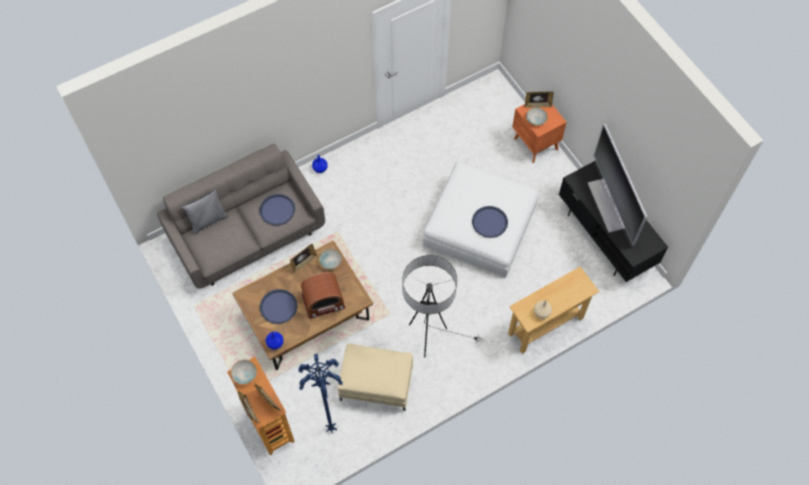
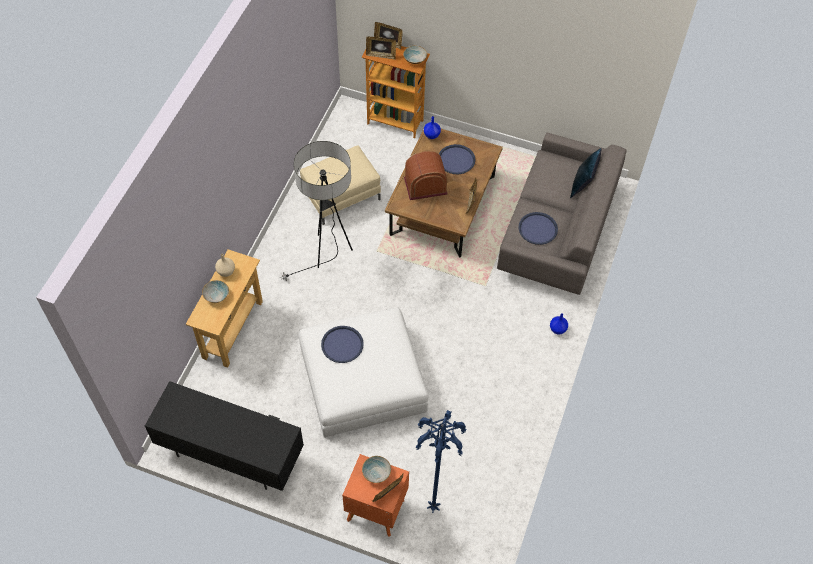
camera: 140 degrees right, 5 degrees down
(208, 220) = (582, 185): grey pillow -> blue pillow
(323, 301) = (425, 185): radio -> radio turned 45 degrees clockwise
(330, 262) = (450, 217): bowl -> bowl (217, 295)
(331, 427) = (349, 148): blue floor lamp -> blue floor lamp (434, 508)
(607, 204) = (234, 429): television -> none

